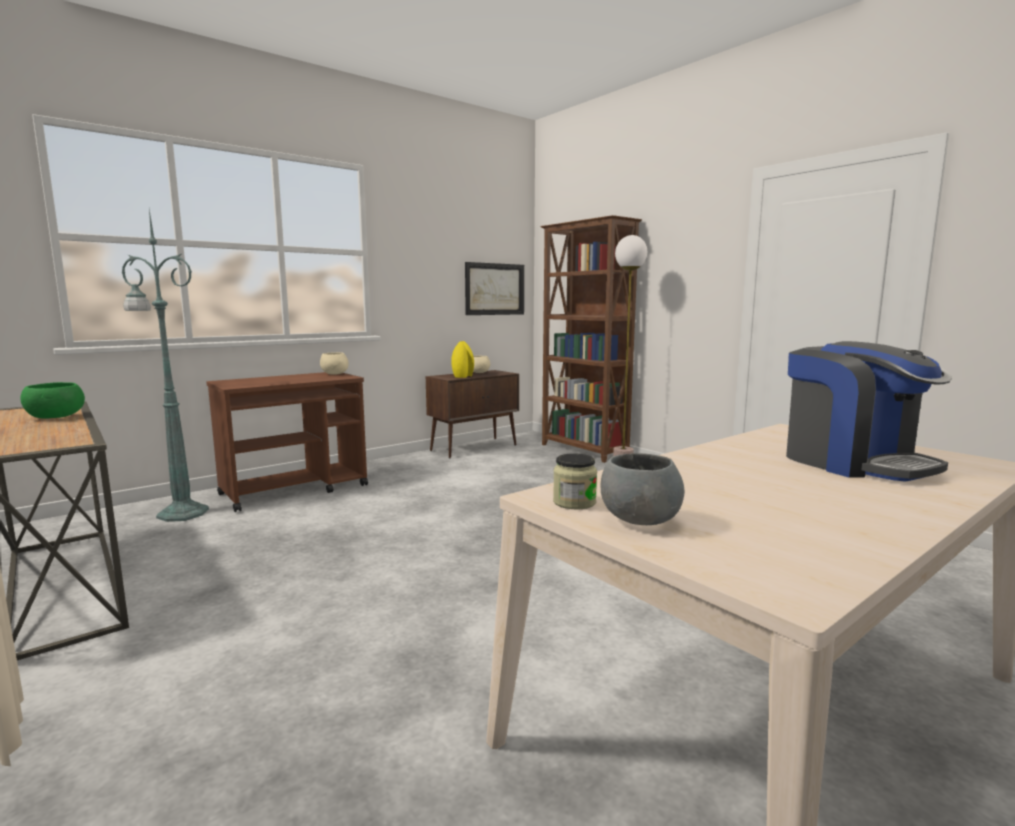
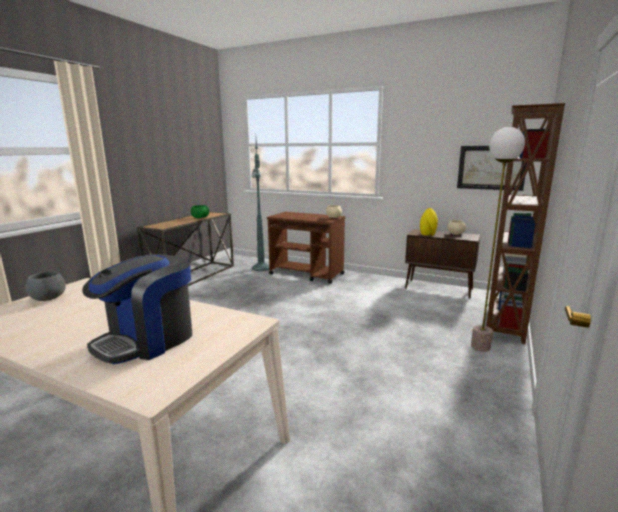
camera: 65 degrees right, 5 degrees up
(574, 502) = (75, 287): jar -> none

